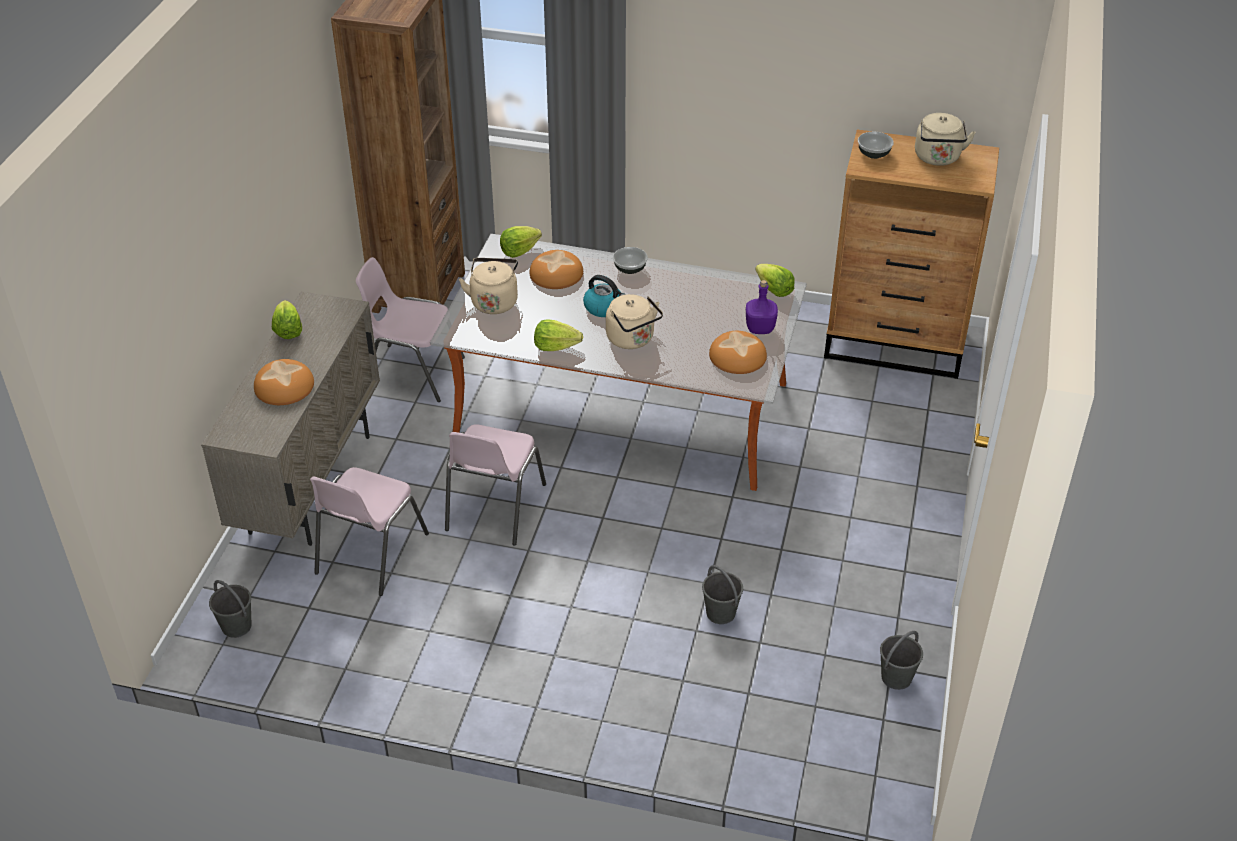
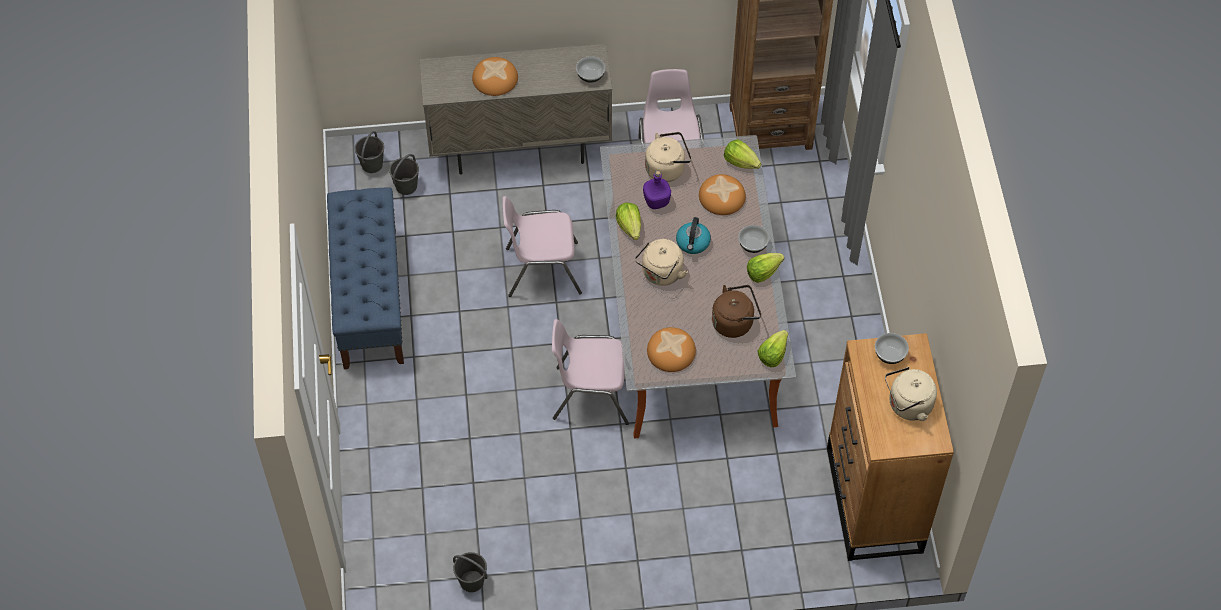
camera: 70 degrees right, 15 degrees up
(288, 330) = (556, 55): lettuce -> lettuce (763, 272)
(338, 312) = (590, 75): none -> bowl
(369, 554) = (465, 212): pink chair -> pink chair (590, 394)
(442, 678) = (370, 298): none -> blue bench
(720, 612) = (493, 448): grey bucket -> grey bucket (406, 186)
(721, 304) = (735, 322): none -> brown kettle
(760, 328) = (715, 358): purple bottle -> purple bottle (657, 202)

